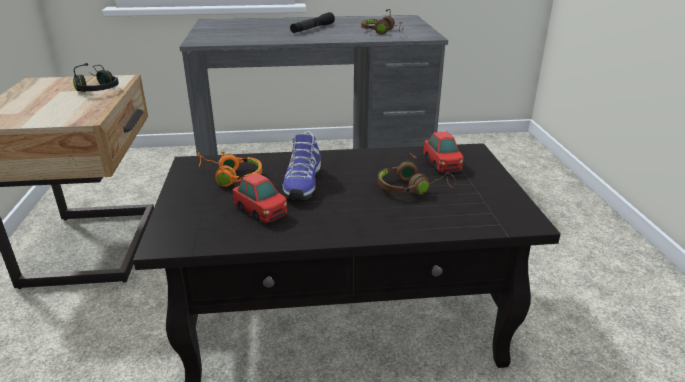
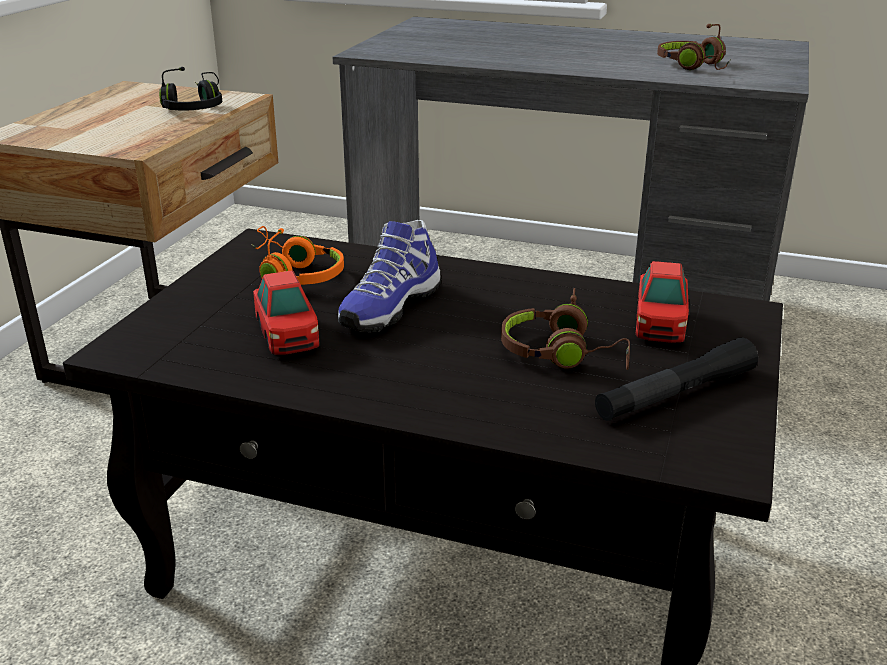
camera: 25 degrees right, 0 degrees up
(312, 29) = (576, 48): black flashlight -> black flashlight (675, 394)

